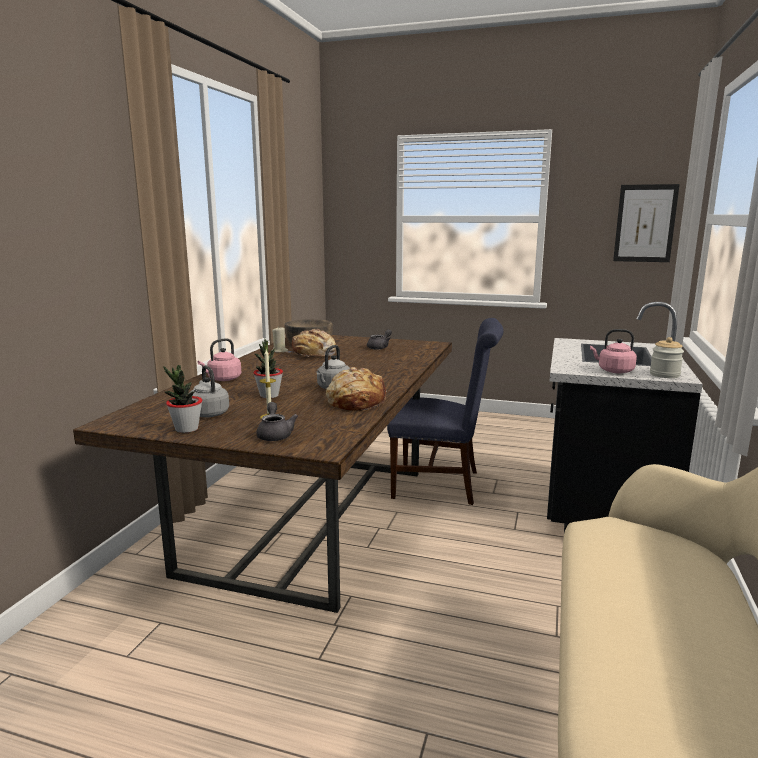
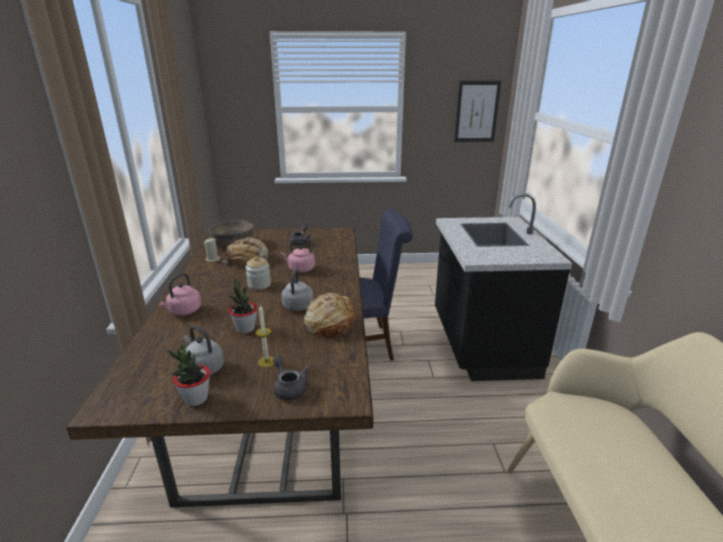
camera: 20 degrees left, 10 degrees up
(613, 371) = (506, 256): pink kettle -> pink kettle (300, 269)
(664, 375) = (542, 256): jar -> jar (259, 285)

